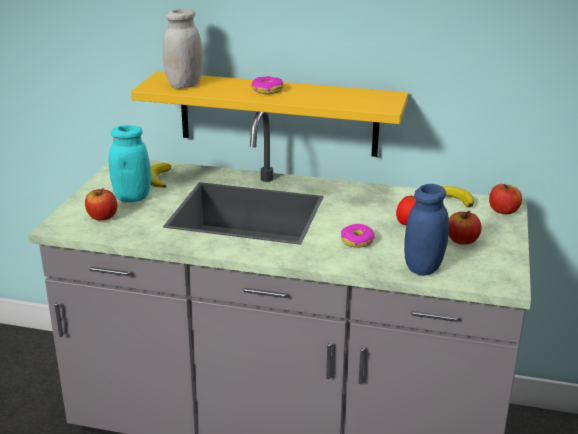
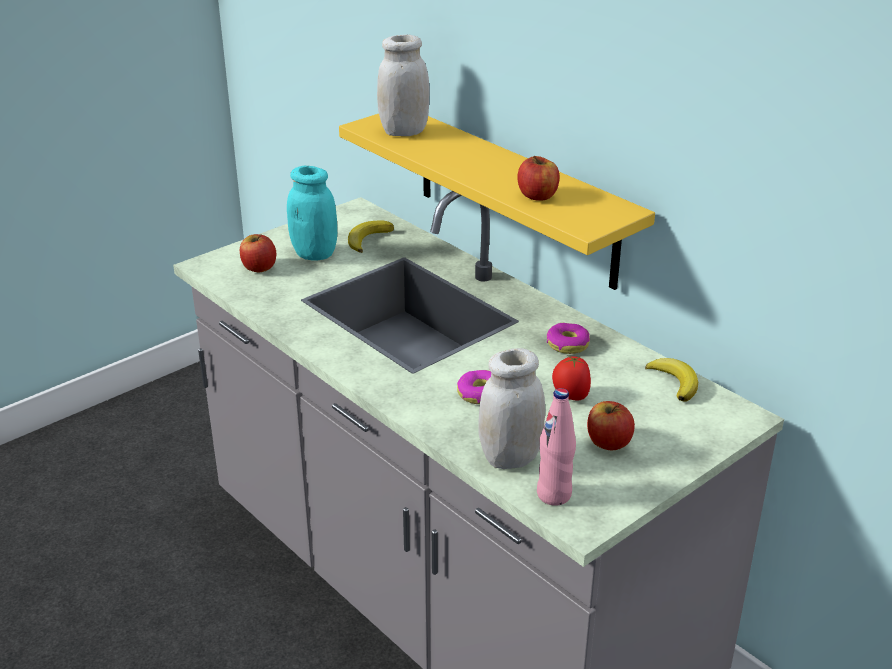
camera: 35 degrees right, 5 degrees up
(267, 90) = (482, 163): donut -> donut (567, 344)
(423, 268) = (510, 458): blue jar -> white jar
(473, 277) = (554, 495): none -> pink bottle
(503, 211) = (724, 423): apple -> apple (537, 196)

